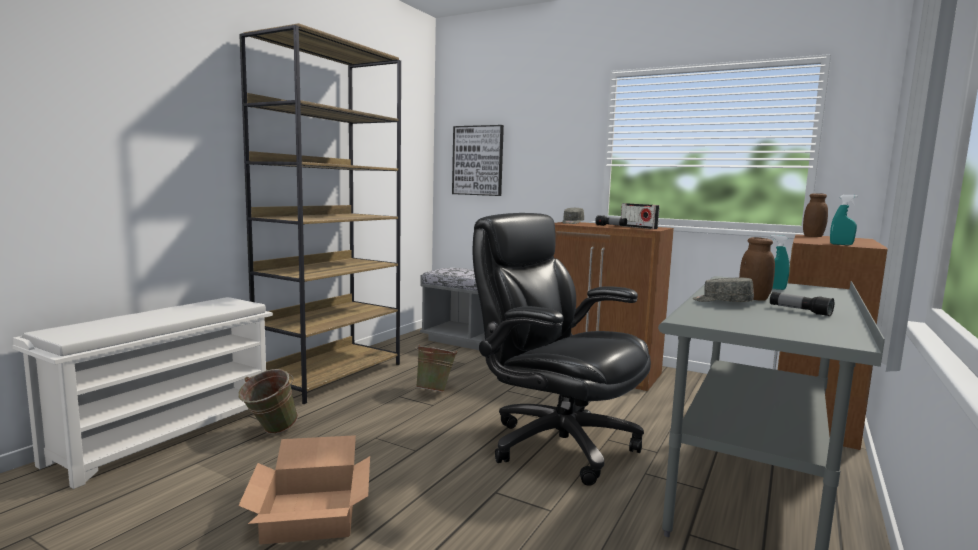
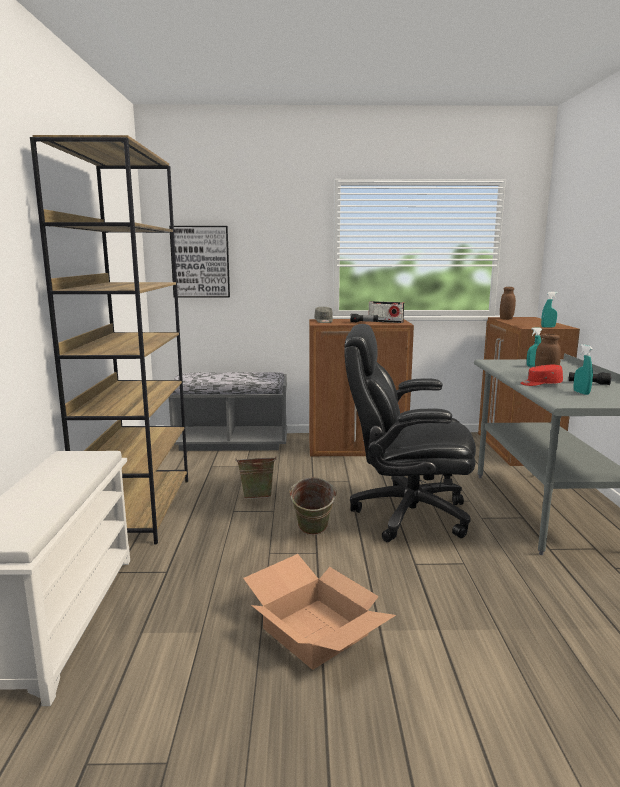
camera: 30 degrees left, 5 degrees up
(269, 432) = (166, 580): green bucket -> green bucket (312, 534)
(722, 302) = (540, 384): grey cap -> red cap
(753, 316) = (581, 393): none -> turquoise spray bottle

